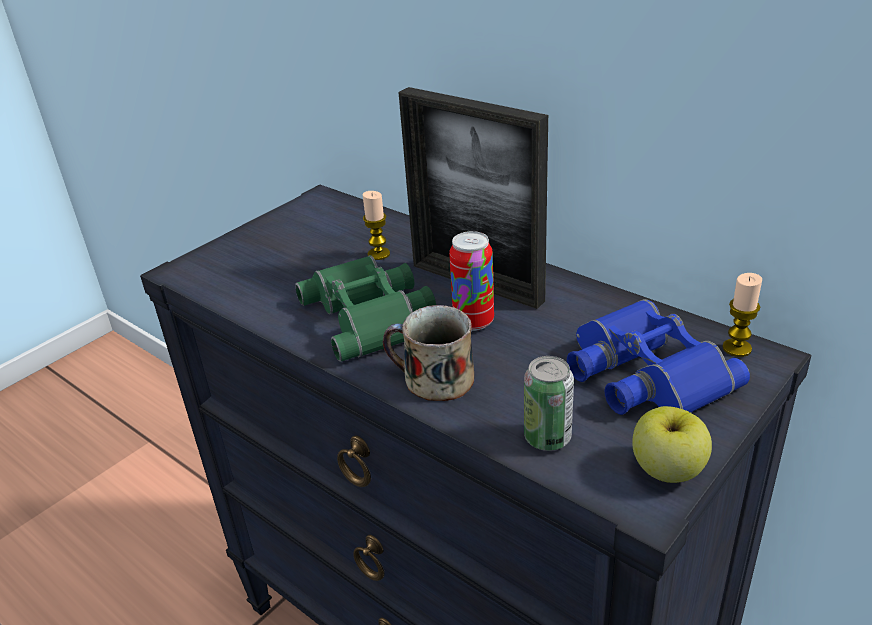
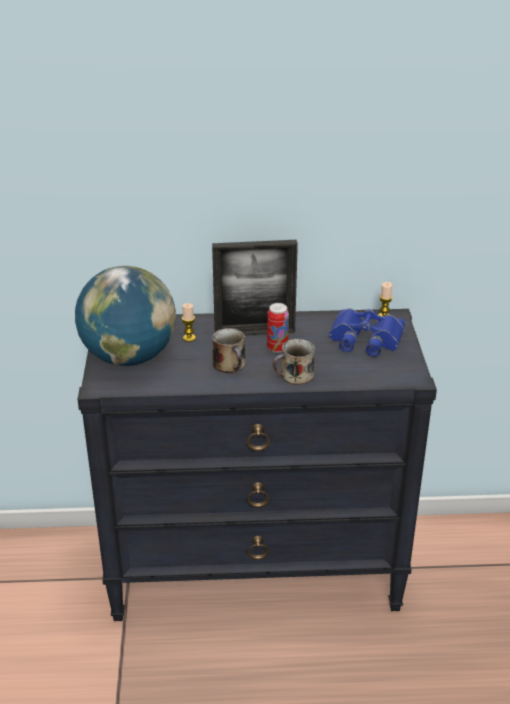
camera: 45 degrees left, 0 degrees up
(273, 248) = (129, 357): none -> globe
(371, 315) = (230, 364): green binoculars -> mug
(547, 438) = (362, 375): can -> none
(667, 470) = (410, 366): apple -> none

